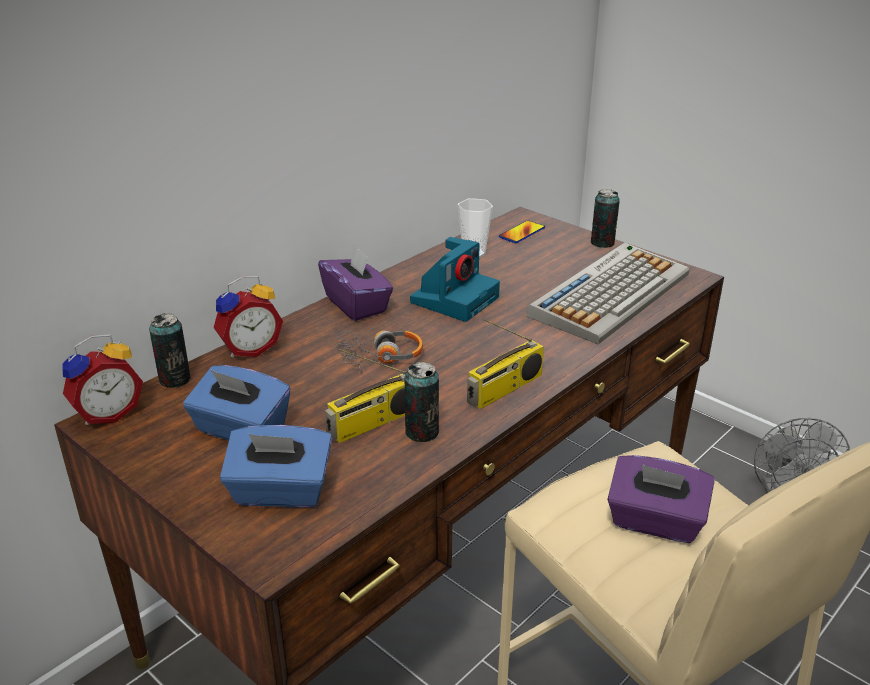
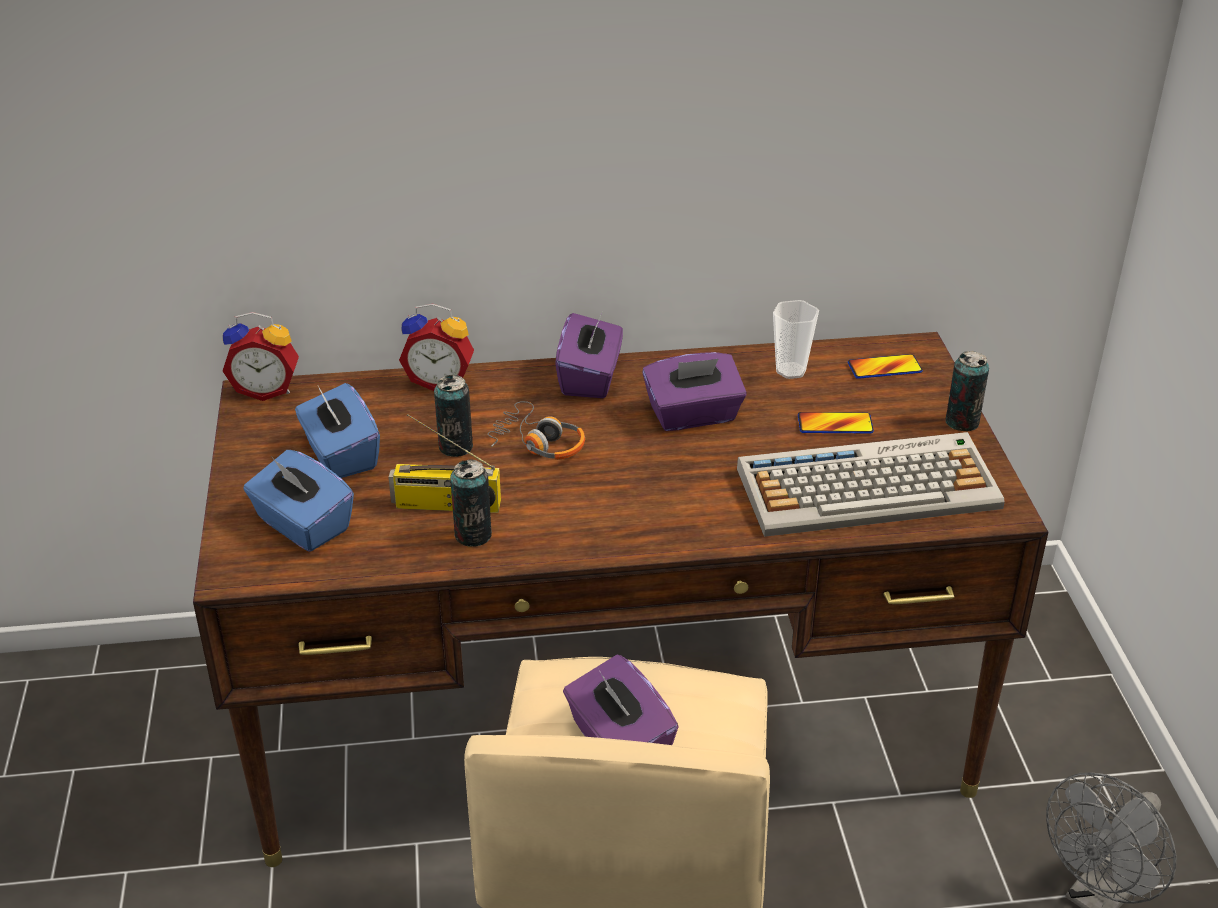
camera: 40 degrees right, 5 degrees up
(175, 379) = (348, 382): can -> can (455, 447)
(455, 299) = (693, 415): camera -> purple tissue box
(505, 389) = (601, 534): radio -> none
(541, 270) = (835, 424): none -> phone

